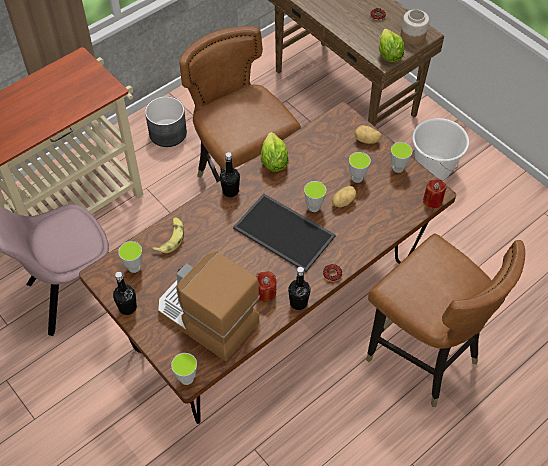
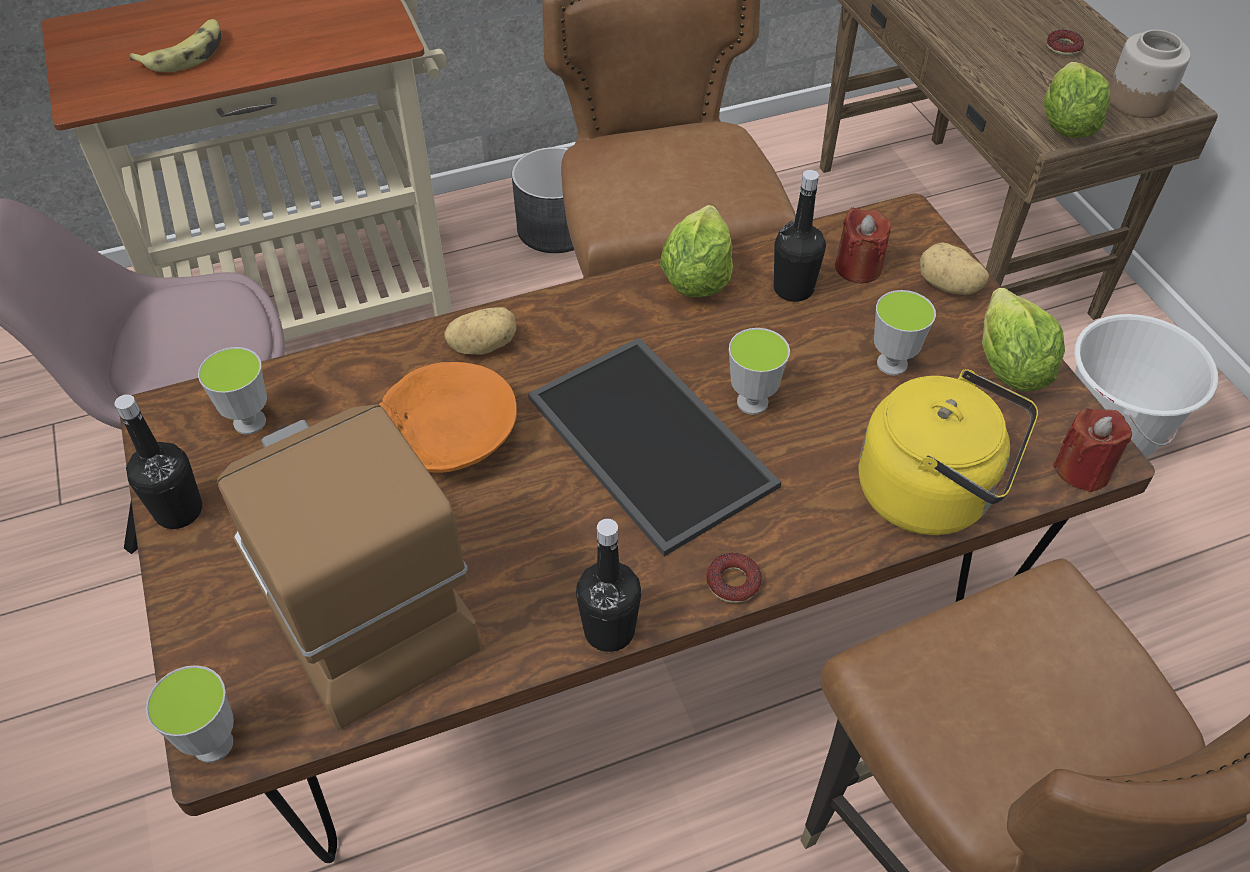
camera: 20 degrees right, 5 degrees down
(171, 238) = (371, 380): banana -> banana (186, 54)
(212, 251) = (452, 437): none -> orange bowl
(230, 191) = (564, 315): black bottle -> black bottle (793, 289)
(265, 292) = (534, 577): red candle -> red candle (858, 267)
(342, 201) = (833, 408): potato -> potato (483, 345)
(386, 223) = (932, 493): none -> yellow kettle
(398, 168) = (1009, 368): cup -> lettuce

